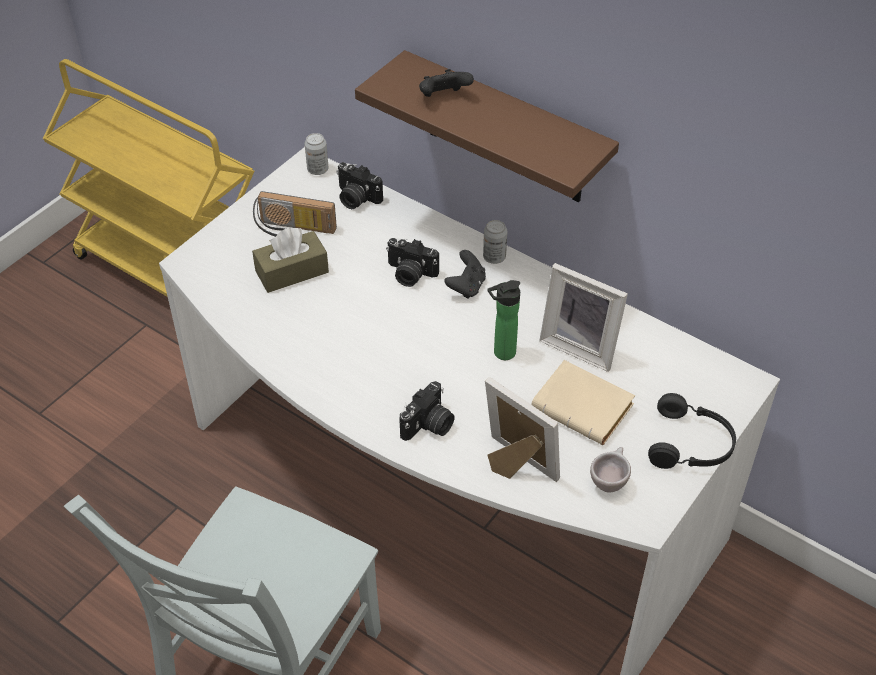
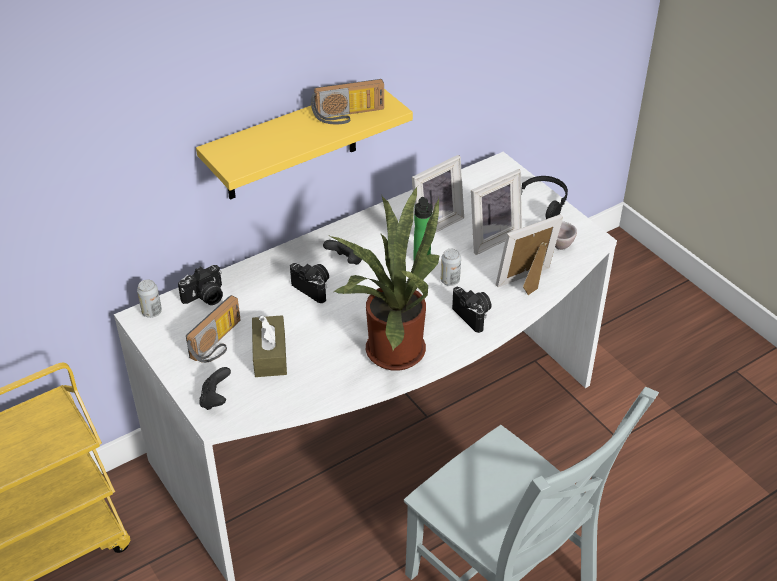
camera: 70 degrees left, 5 degrees down
(339, 364) = (389, 349): none -> potted plant
(410, 274) = (314, 288): camera -> camera turned 90 degrees counterclockwise
(443, 97) = (273, 141): black game controller -> black game controller (216, 399)
(494, 257) = (322, 240): can -> can (450, 281)
(505, 130) = (291, 143): brown shelf -> yellow shelf
(529, 139) = (348, 116): none -> radio
(585, 408) = (491, 237): beige book -> picture frame

